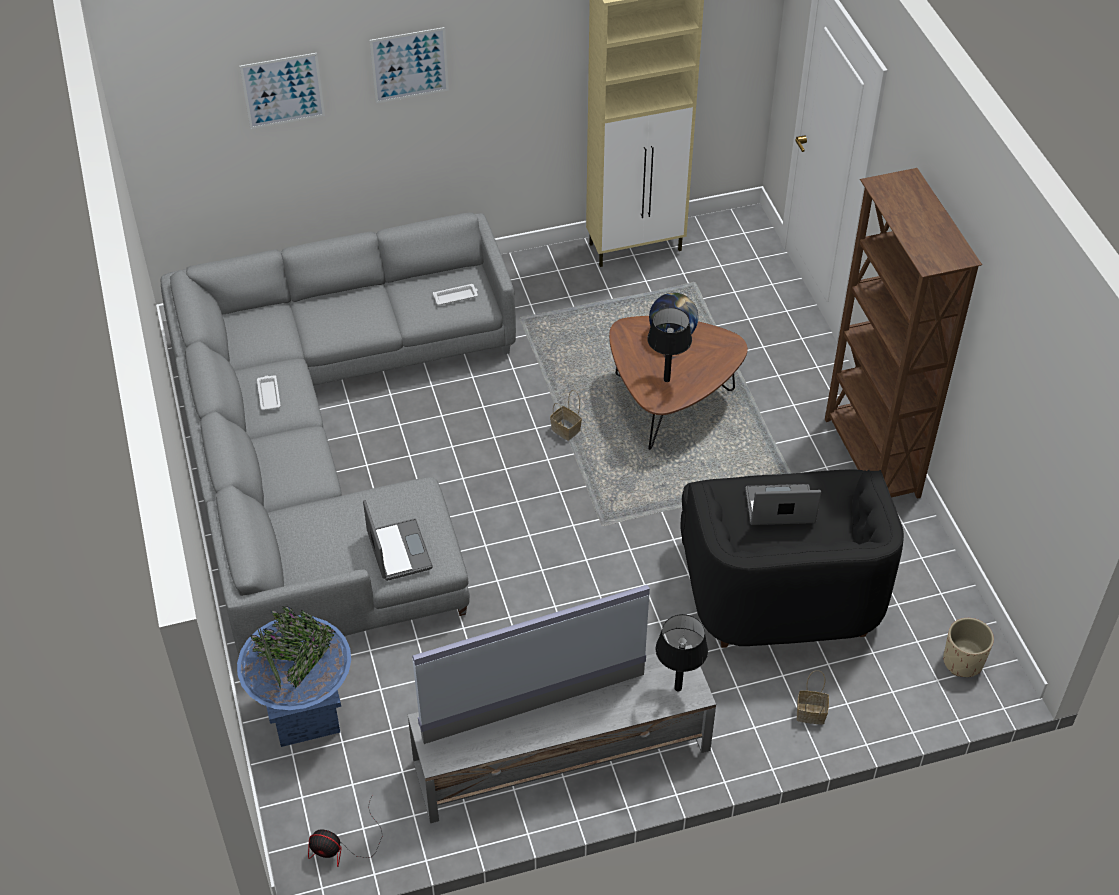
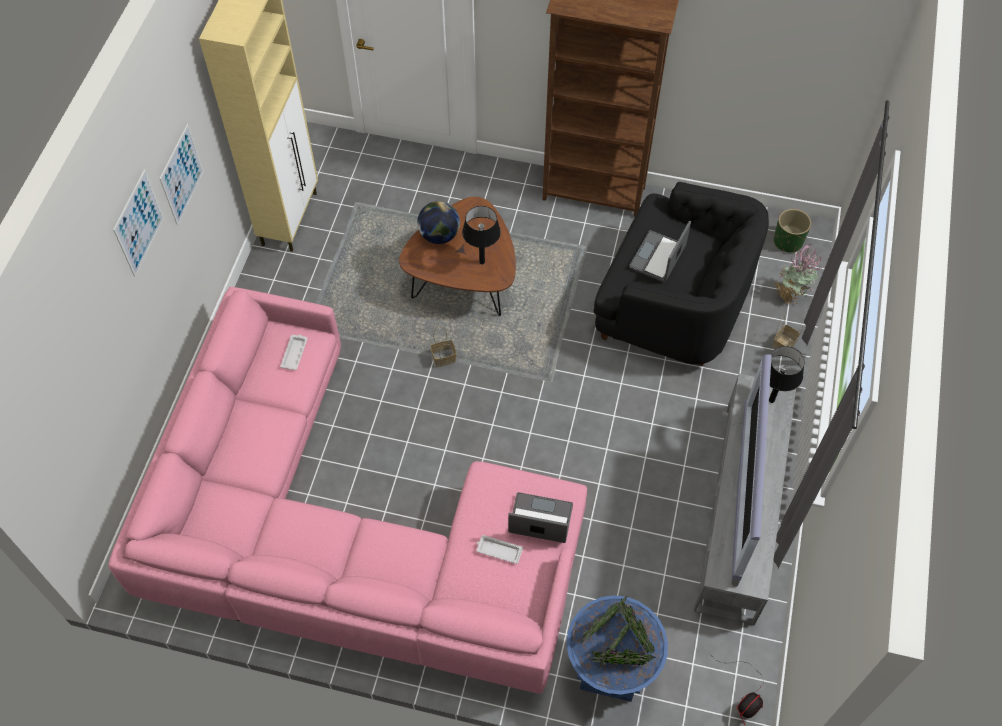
camera: 60 degrees left, 10 degrees up
(269, 394) = (305, 541): white tray -> white tray (498, 550)
(283, 90) = (86, 332): picture -> picture (182, 175)
(326, 445) = (343, 532): grey sofa -> pink sofa
(888, 693) = (790, 294): none -> potted plant
(963, 662) = (788, 241): beige planter -> green planter

